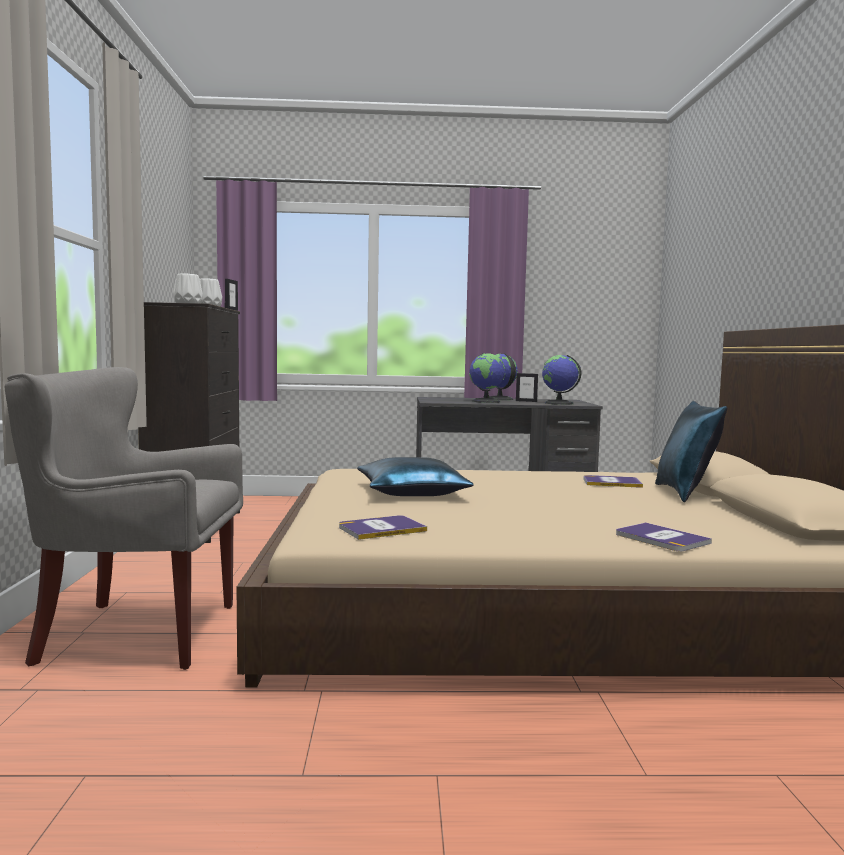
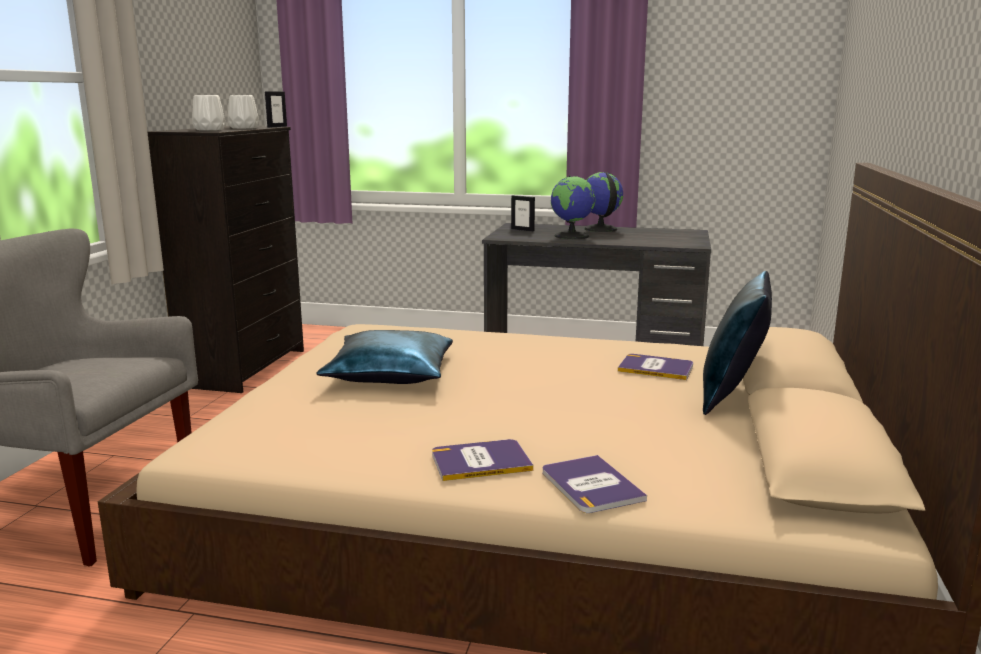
camera: 15 degrees right, 10 degrees up
(381, 529) = (281, 439): book -> book (480, 461)
(526, 401) = (625, 235): picture frame -> picture frame (522, 230)
(559, 403) = (661, 241): globe -> none

